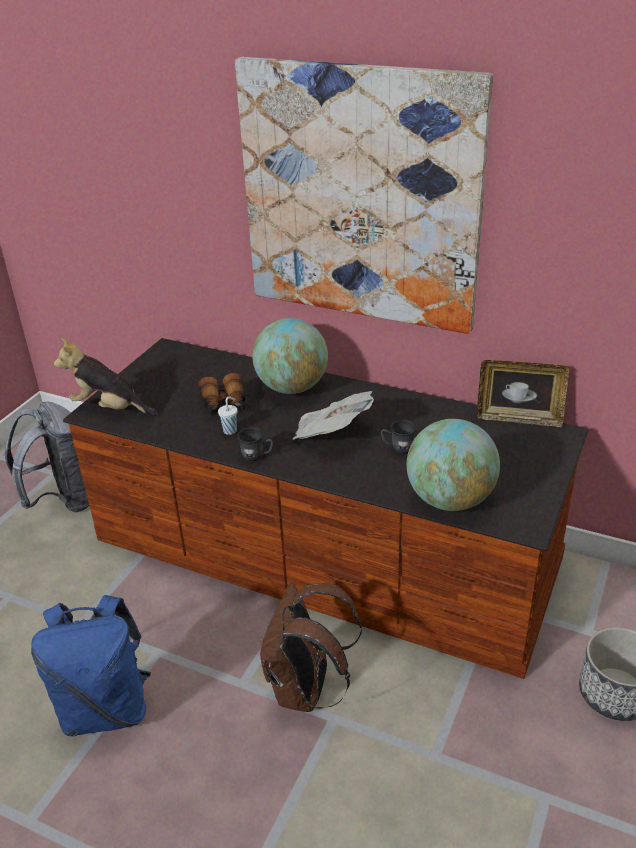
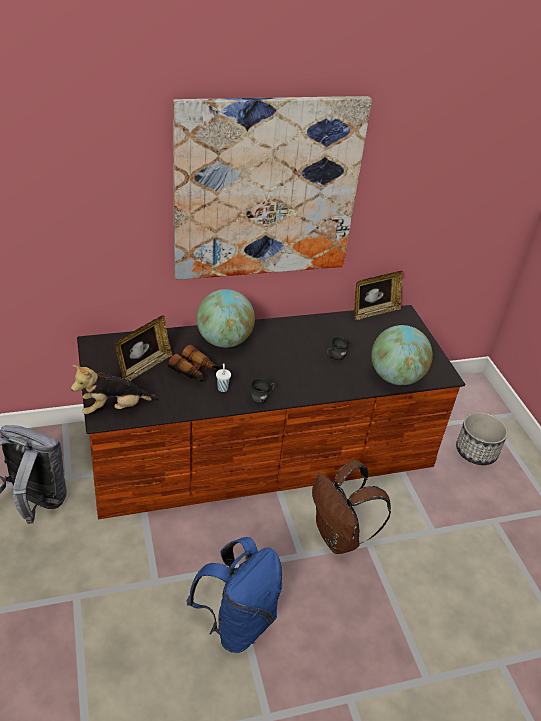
camera: 45 degrees left, 5 degrees up
(182, 383) = (144, 367): none -> picture frame
(332, 433) = (287, 363): newspaper -> none

